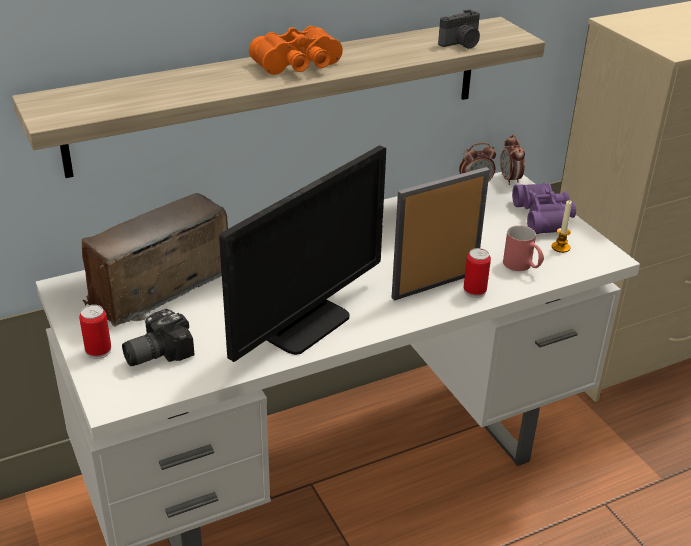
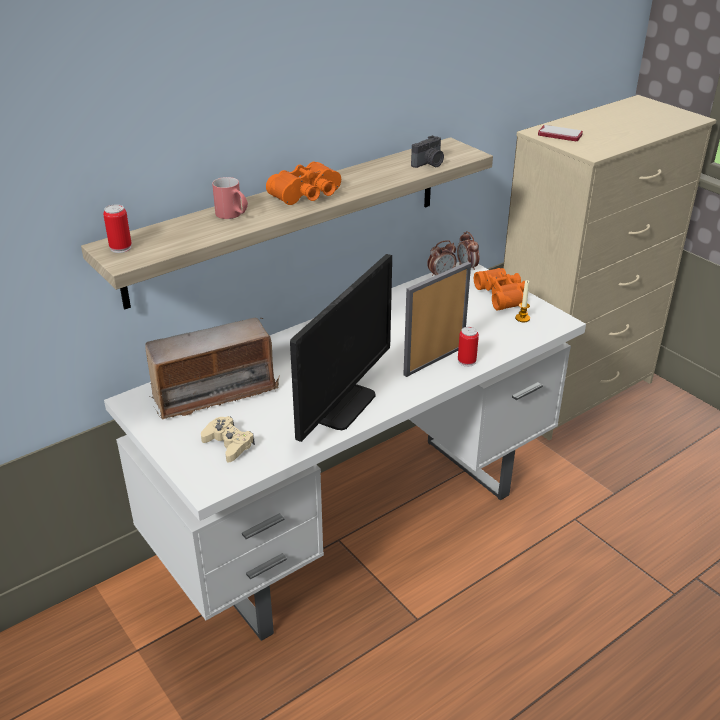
camera: 10 degrees left, 0 degrees up
(98, 351) = (180, 449): can -> can (121, 248)
(155, 352) = (228, 444): camera -> beige game controller
(161, 290) = (214, 393): radio -> radio turned 150 degrees counterclockwise
(522, 267) = (497, 337): red mug -> red mug (233, 215)
(544, 217) = (503, 295): purple binoculars -> orange binoculars
(642, 26) = (560, 135): none -> phone

